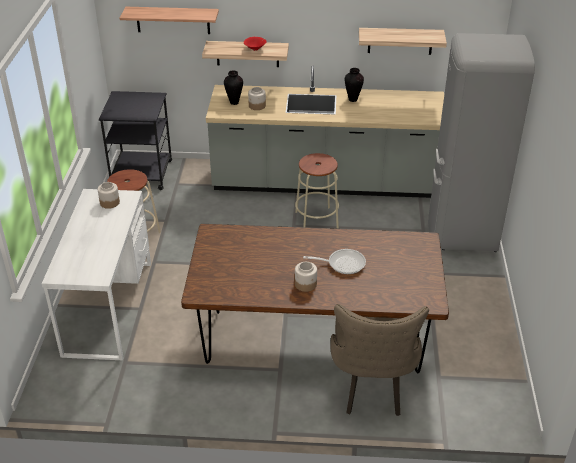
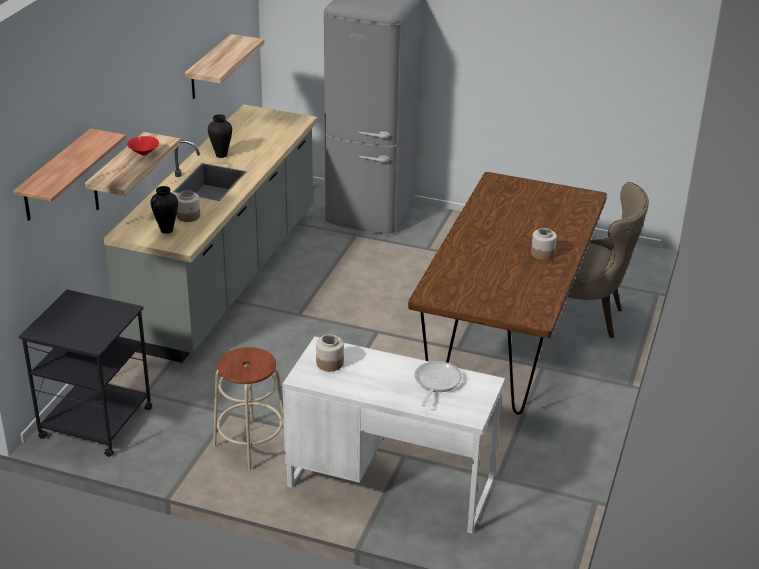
camera: 75 degrees left, 5 degrees down
(316, 219) = (297, 296): beige stool -> none
(342, 263) = (516, 228): frying pan -> frying pan (436, 383)

